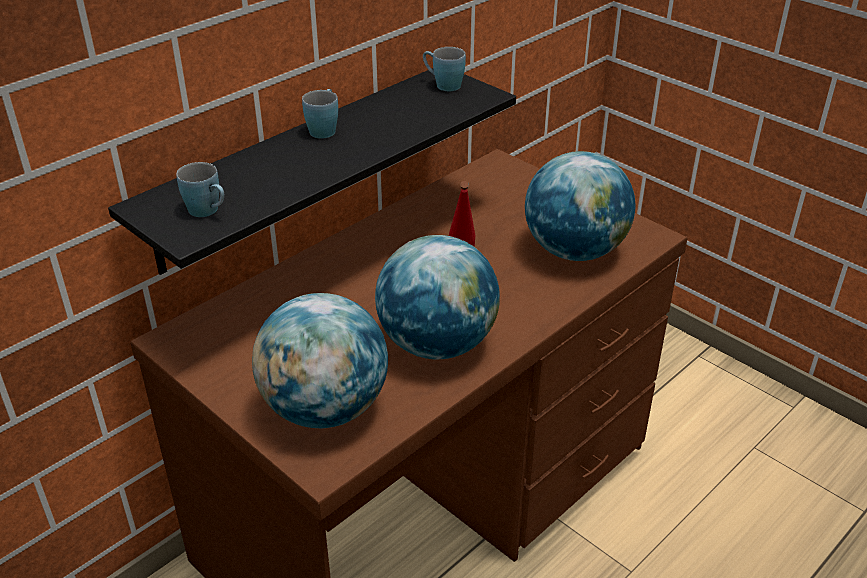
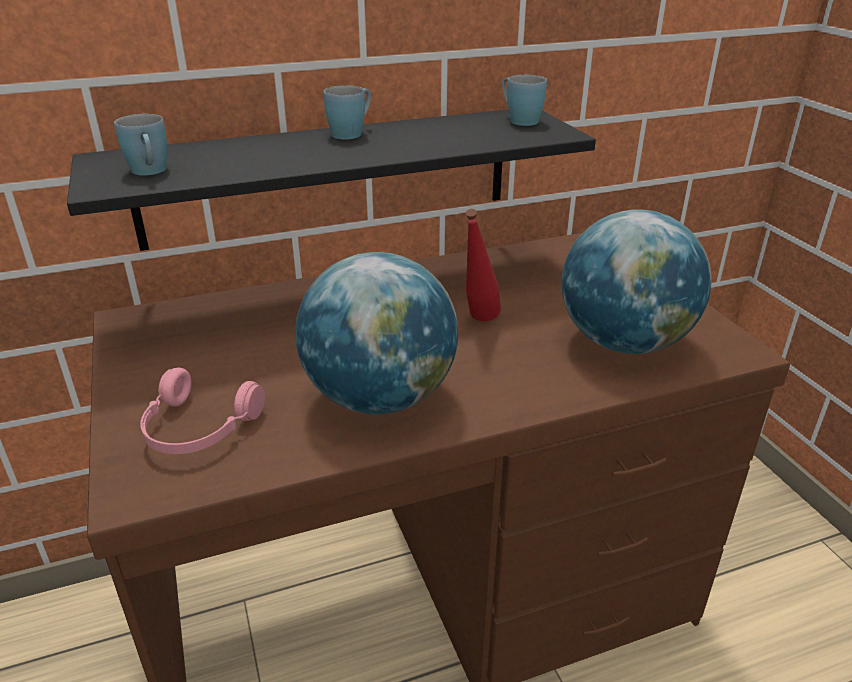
camera: 25 degrees right, 5 degrees down
(324, 409) = (197, 429): globe -> pink headphones

